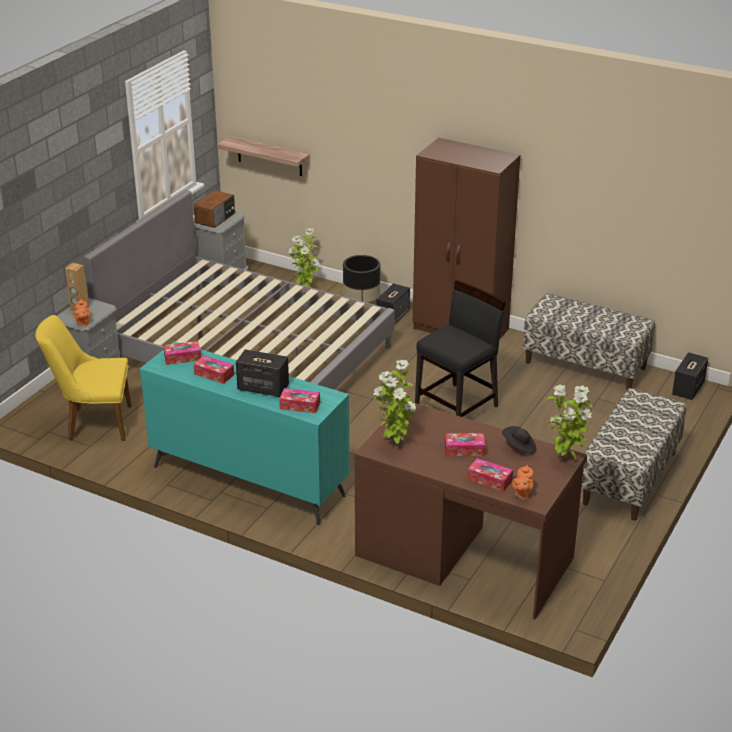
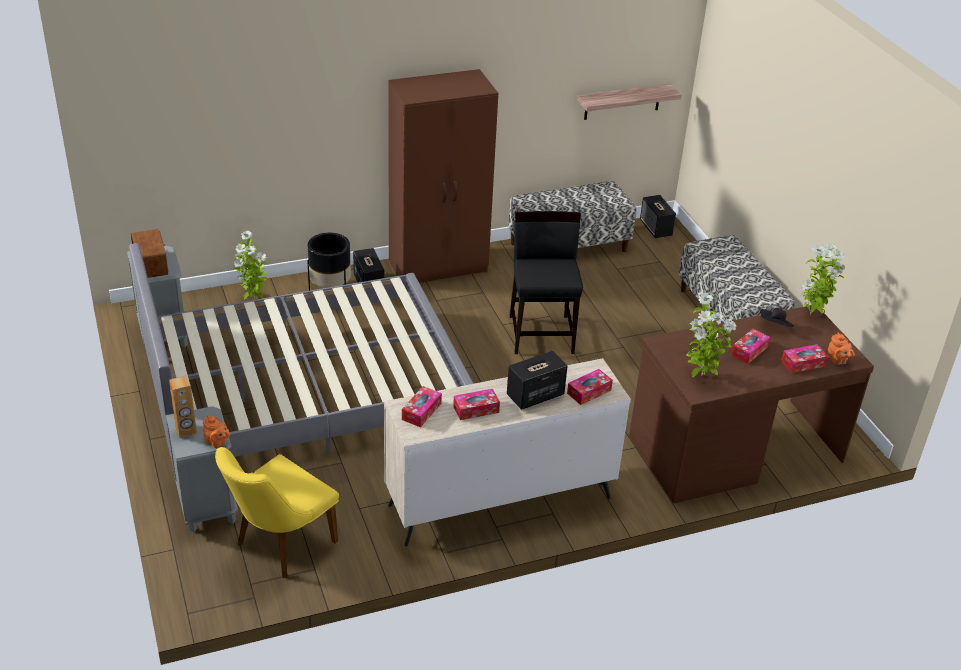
camera: 50 degrees left, 5 degrees up
(248, 480) = (499, 501): turquoise dresser -> beige dresser
(269, 156) = (170, 170): shelf -> shelf (622, 101)

